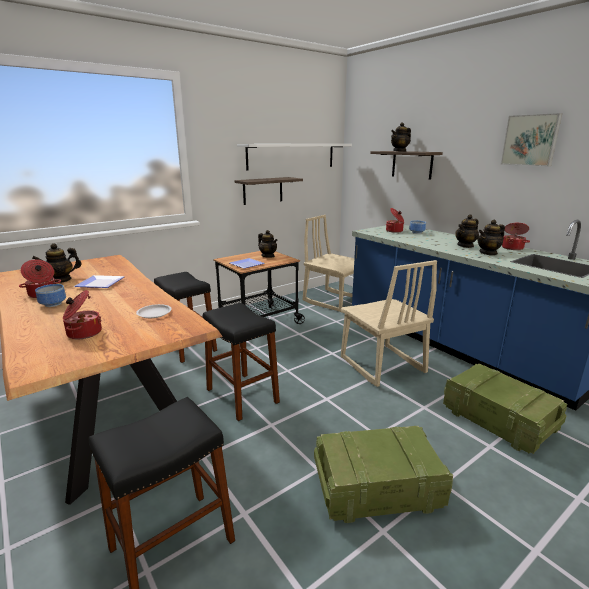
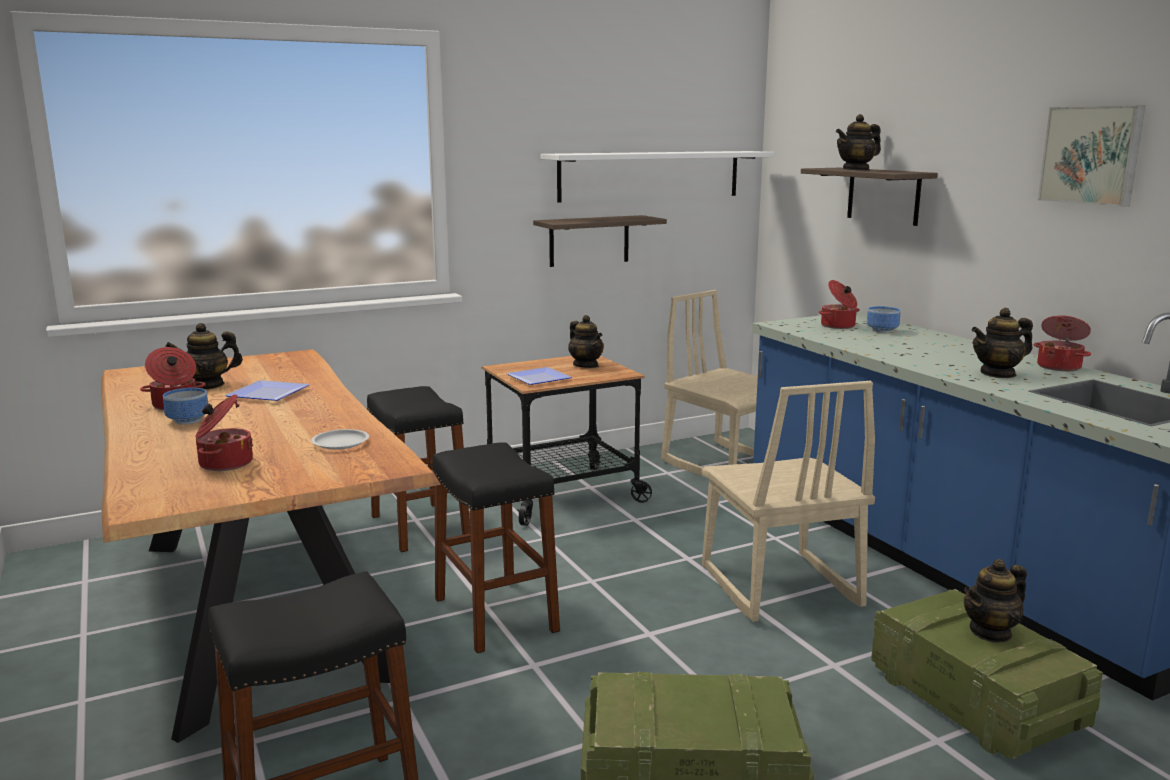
camera: 10 degrees right, 5 degrees down
(465, 245) = (962, 359): teapot -> teapot (991, 632)

